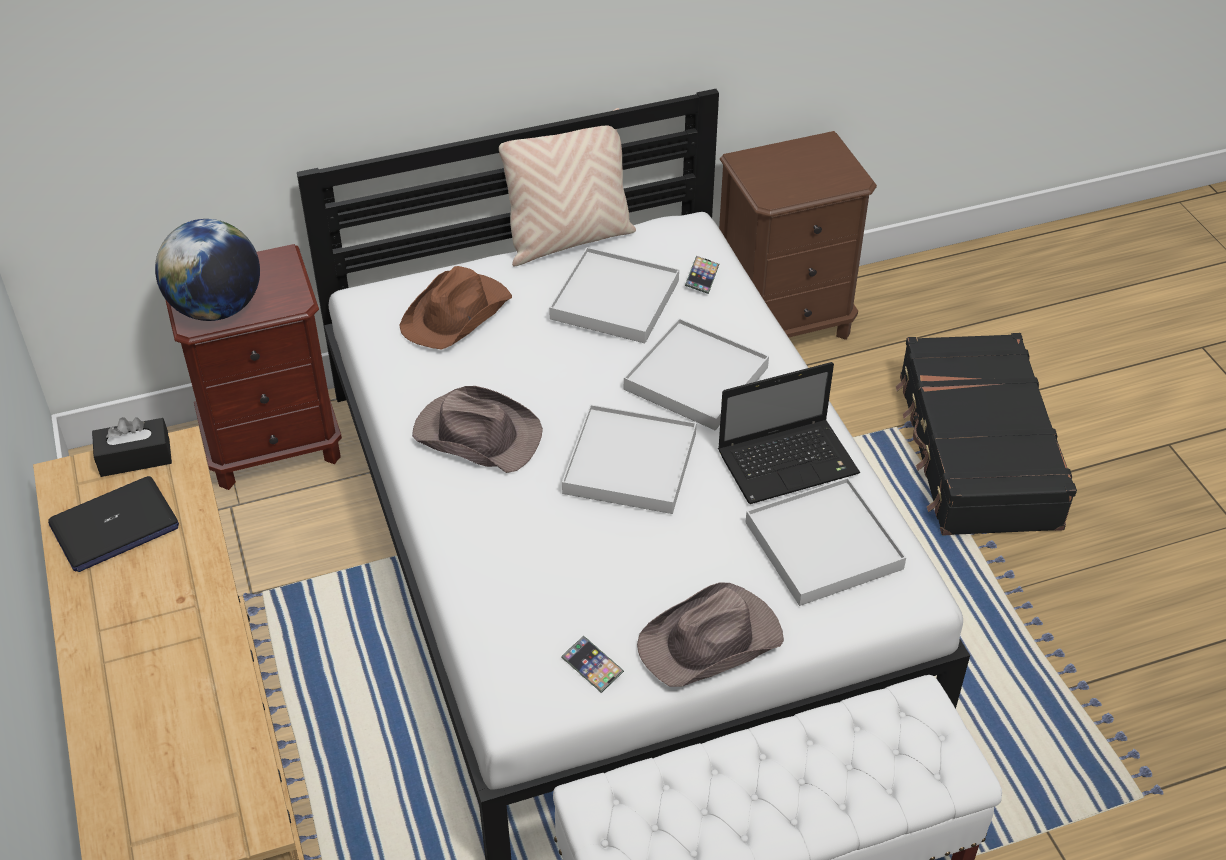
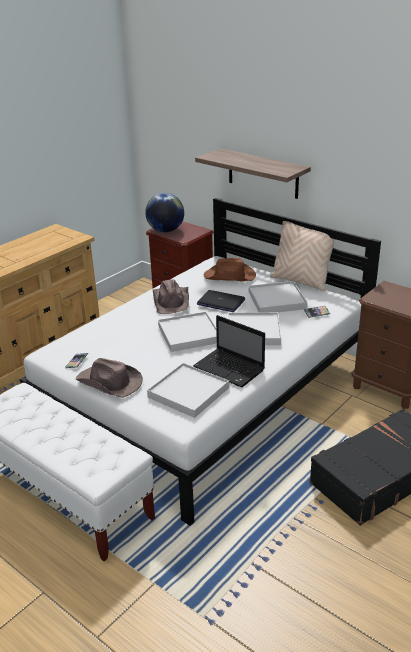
camera: 60 degrees right, 15 degrees down
(114, 526) = (39, 241): laptop -> laptop (220, 302)
(135, 457) = (71, 234): black tissue box -> none
(415, 69) = (263, 173): none -> shelf

